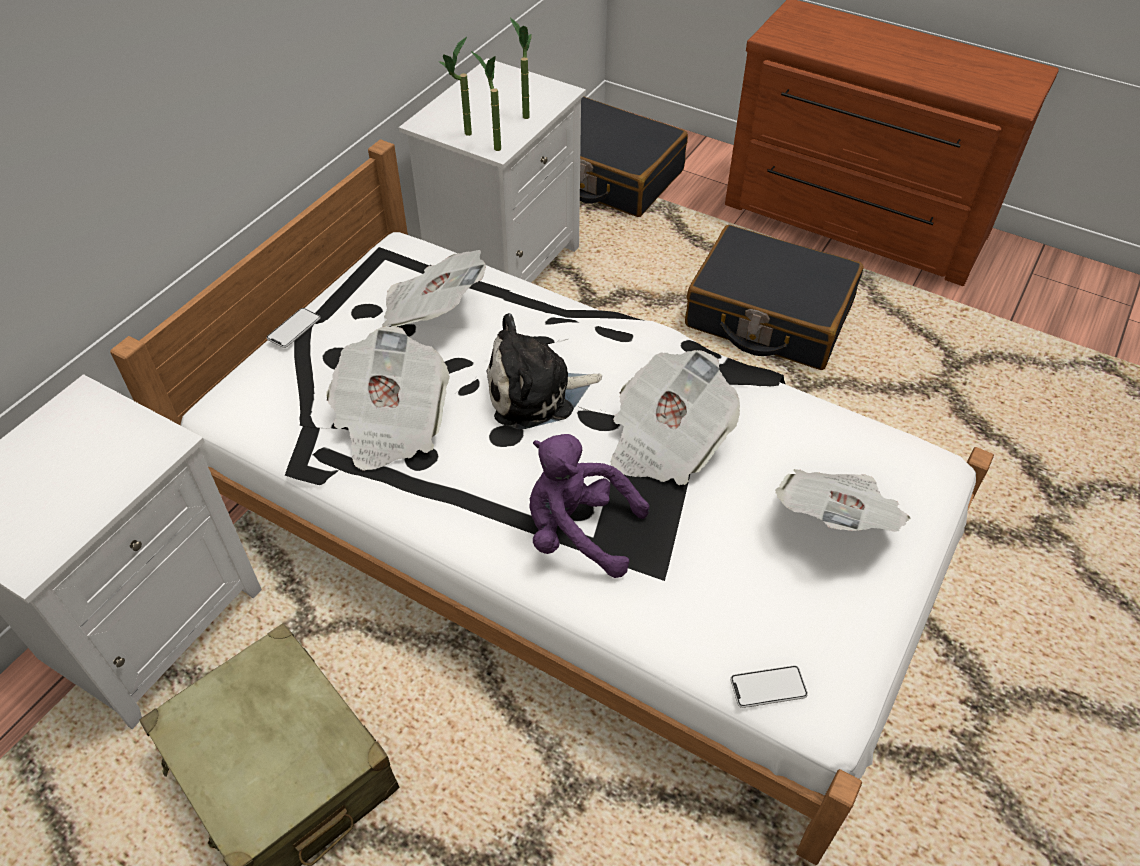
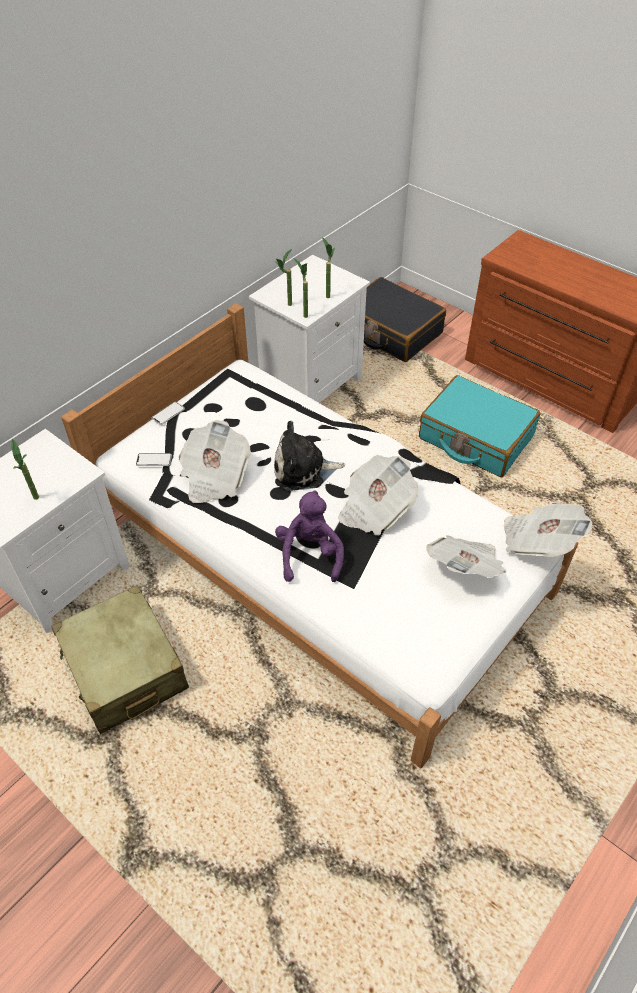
camera: 10 degrees right, 0 degrees up
(87, 504) = (38, 501): none -> potted plant
(433, 311) = (252, 412): newspaper -> newspaper (538, 541)
(577, 532) = (309, 554): purple plush toy -> purple plush toy turned 60 degrees clockwise
(768, 316) = (475, 438): black suitcase -> turquoise suitcase
(768, 687) = (398, 656): phone -> phone (154, 460)

